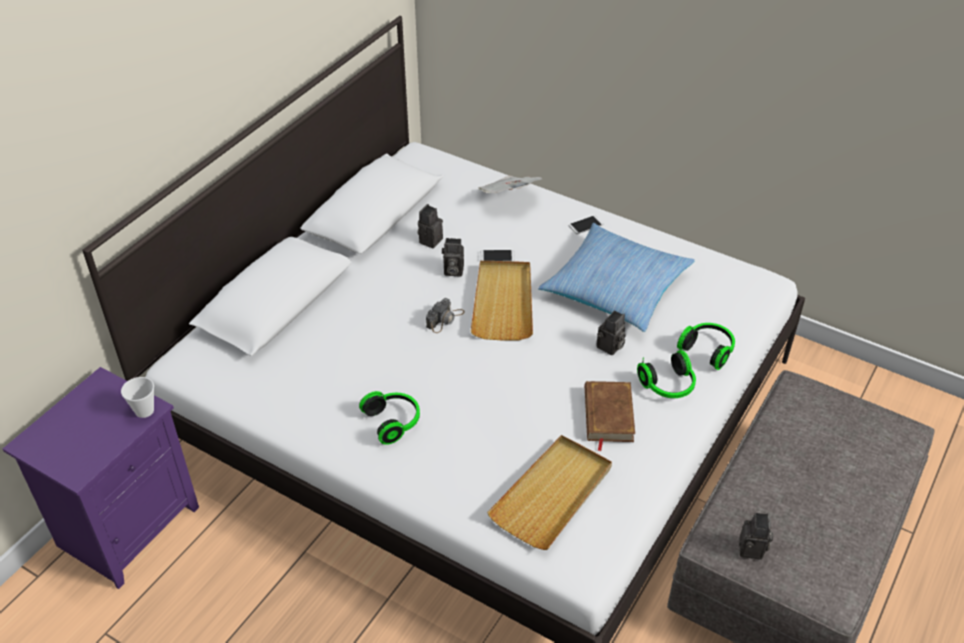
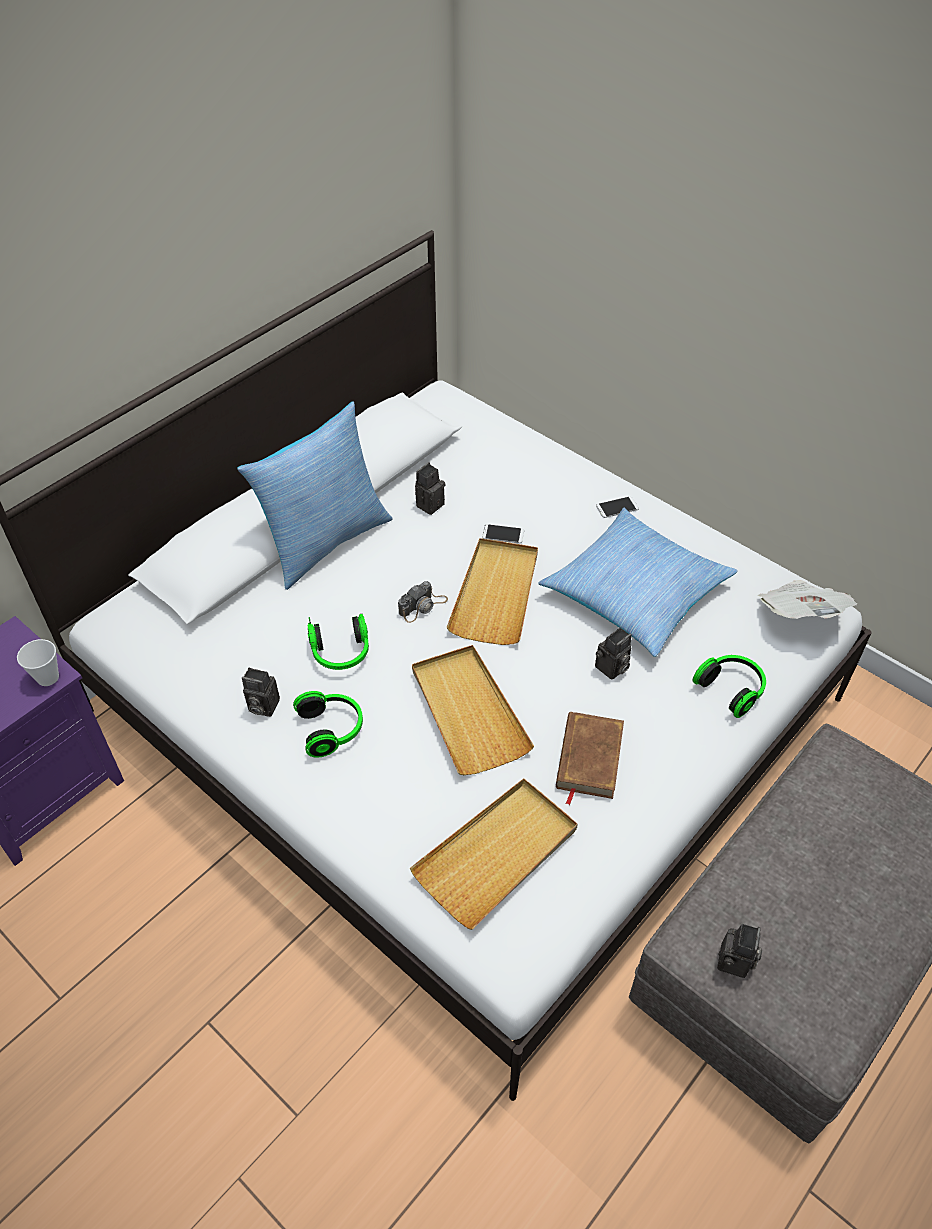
camera: 10 degrees right, 5 degrees up
(349, 279) = (325, 541): none -> pillow
(452, 271) = (446, 546): camera -> camera (261, 706)
(503, 393) = (468, 712): none -> beige tray
(509, 197) = (534, 462): newspaper -> newspaper (800, 615)
(668, 386) = (672, 730): headphones -> headphones (341, 654)

